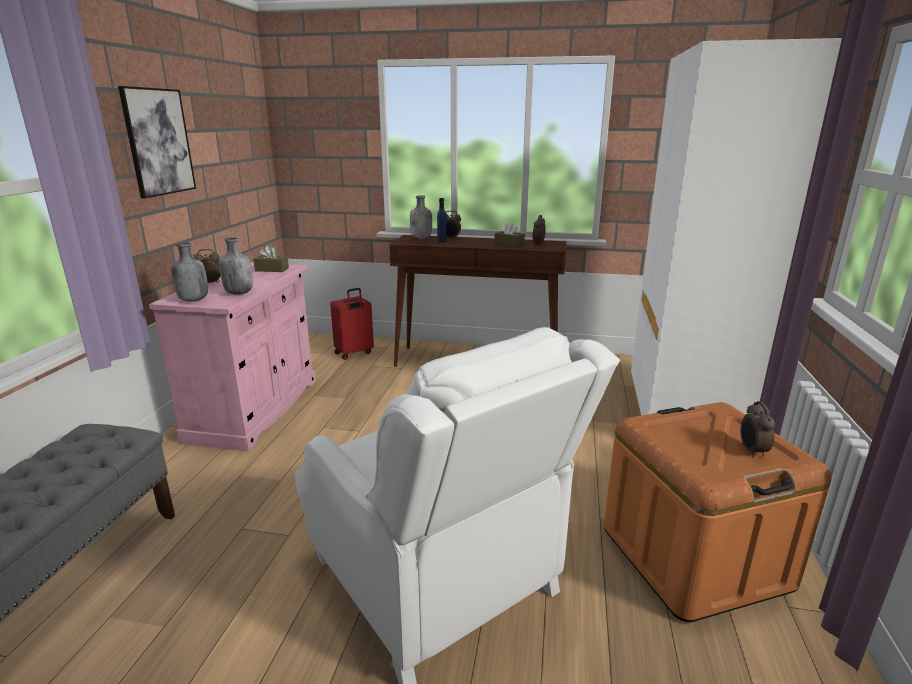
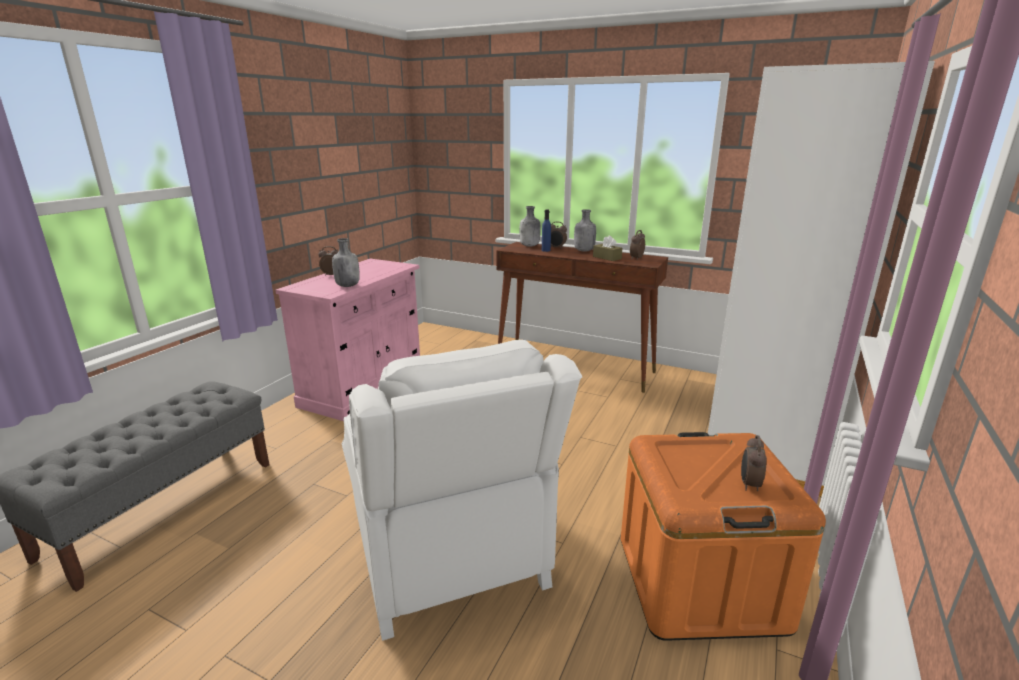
camera: 15 degrees right, 0 degrees up
(158, 142) = (301, 155): picture -> none
(193, 300) = (309, 289): grey bottle -> grey bottle (583, 251)
(272, 269) = (387, 267): brown tissue box -> none
(354, 353) = (466, 347): red suitcase -> none

